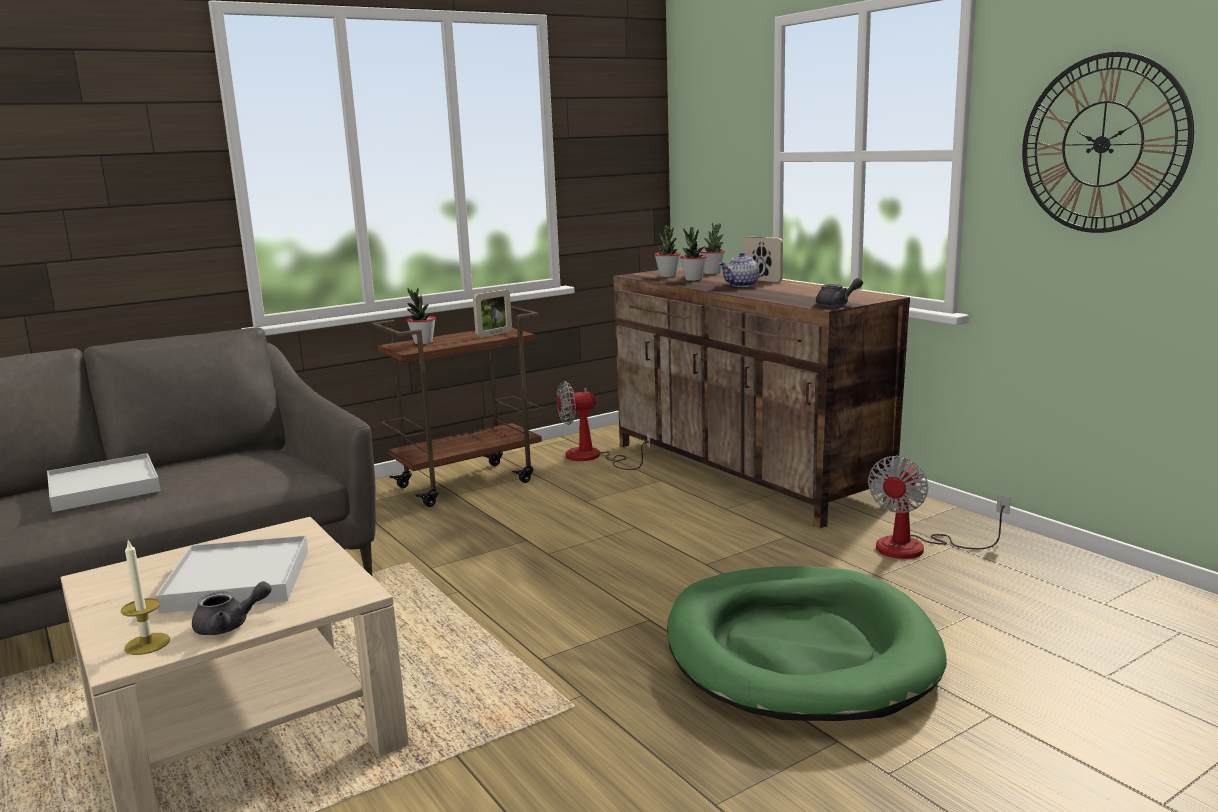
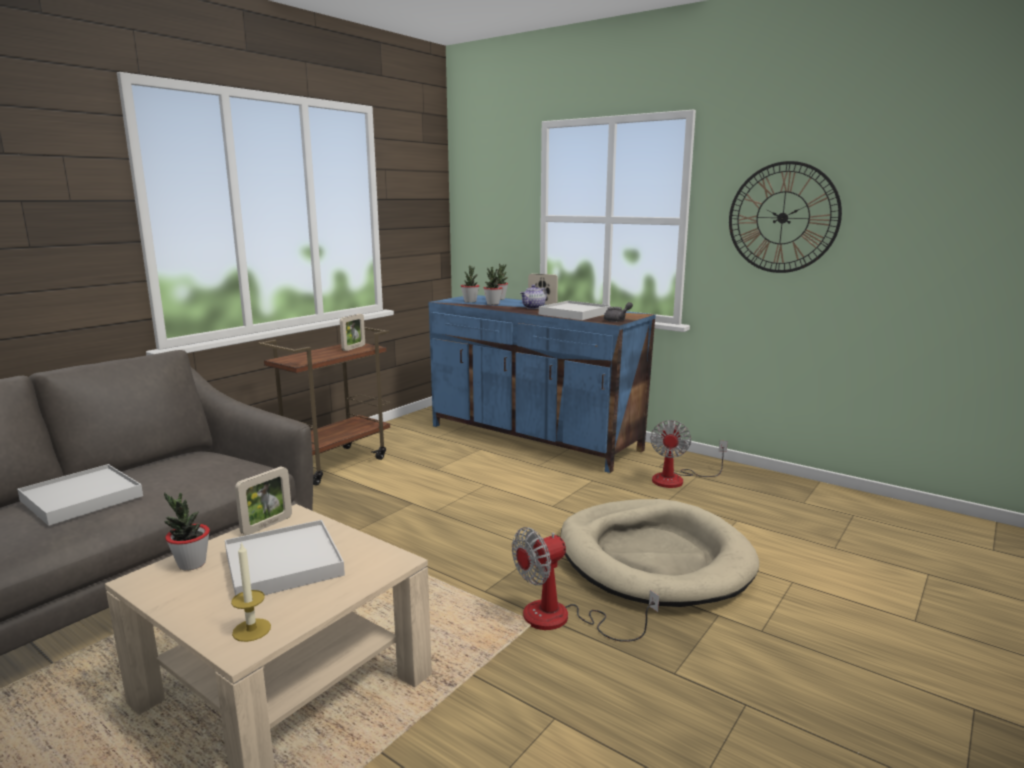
camera: 20 degrees left, 0 degrees up
(229, 626) = (313, 603): grey teapot -> none
(258, 537) = (267, 525): none -> picture frame
(423, 342) = (302, 356): potted plant -> potted plant (191, 564)
(593, 458) = (419, 436): fan -> fan (562, 619)
(743, 472) = (533, 439): brown cabinet -> blue cabinet
(788, 294) = (574, 314): none -> white tray
(799, 650) = (653, 558): green dog bed -> beige dog bed

